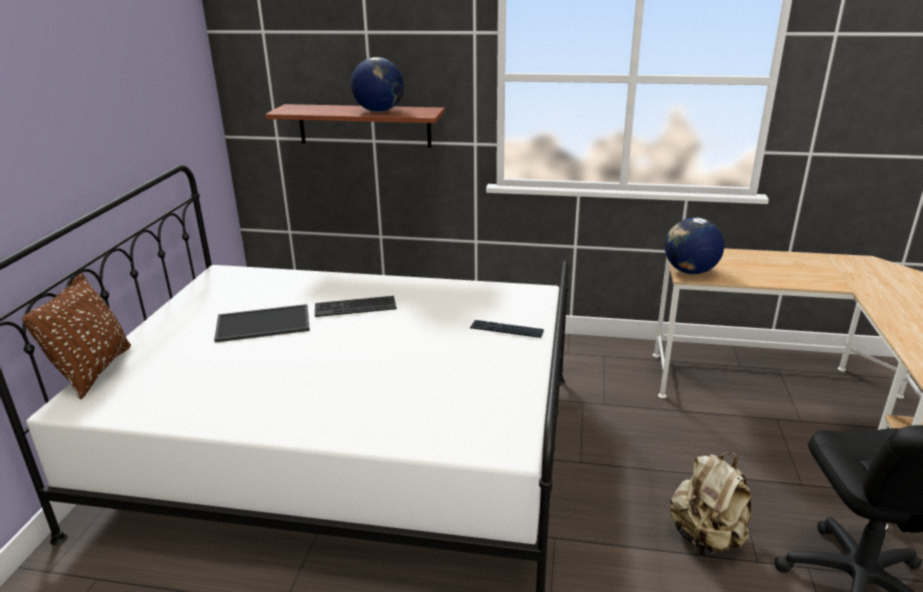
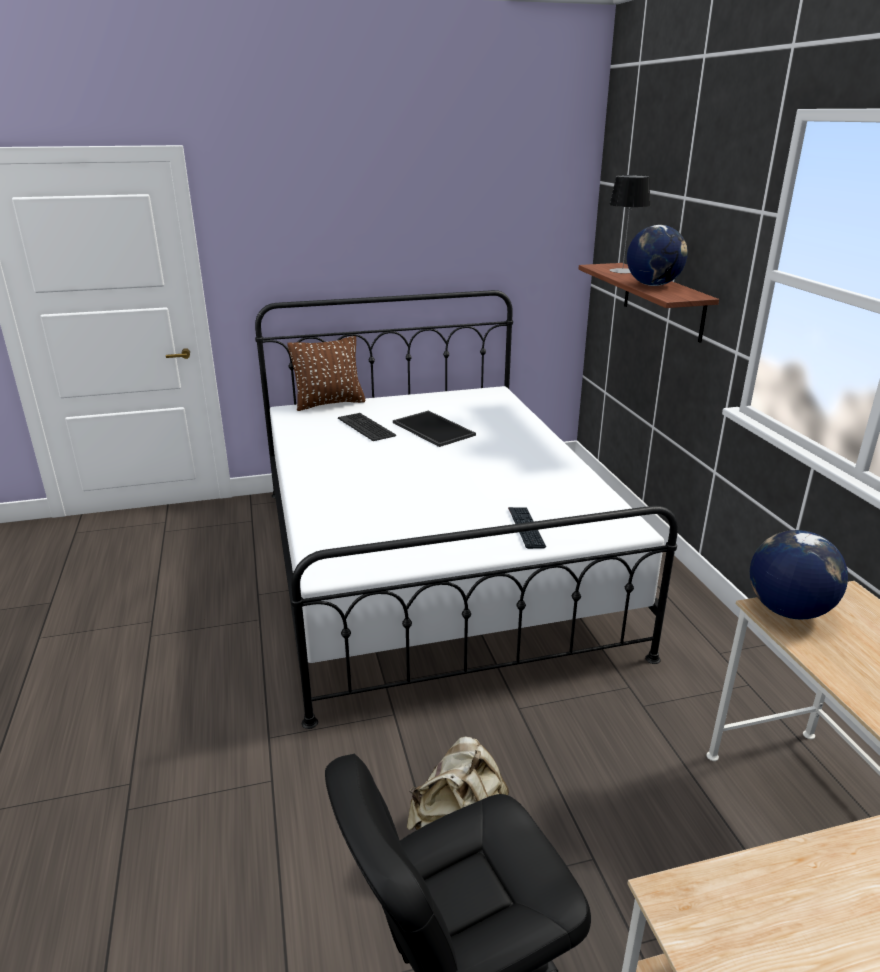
camera: 65 degrees right, 0 degrees up
(316, 109) = (622, 271): none -> table lamp
(355, 307) = (495, 452): keyboard -> keyboard (366, 427)

